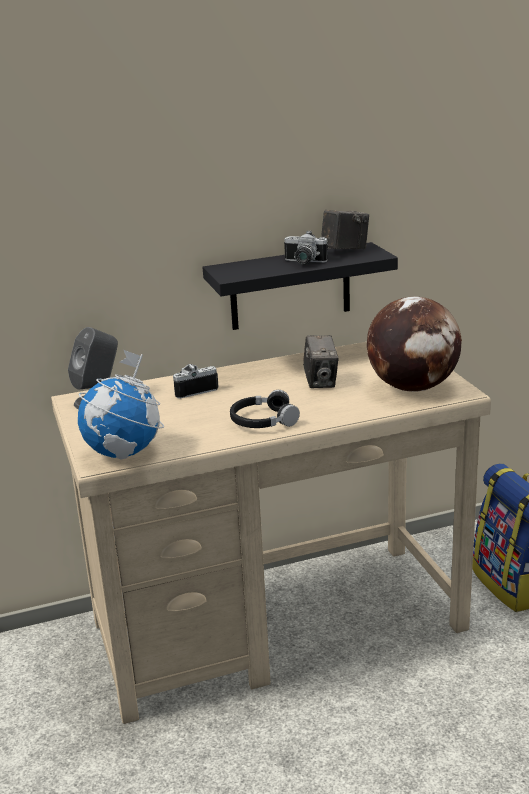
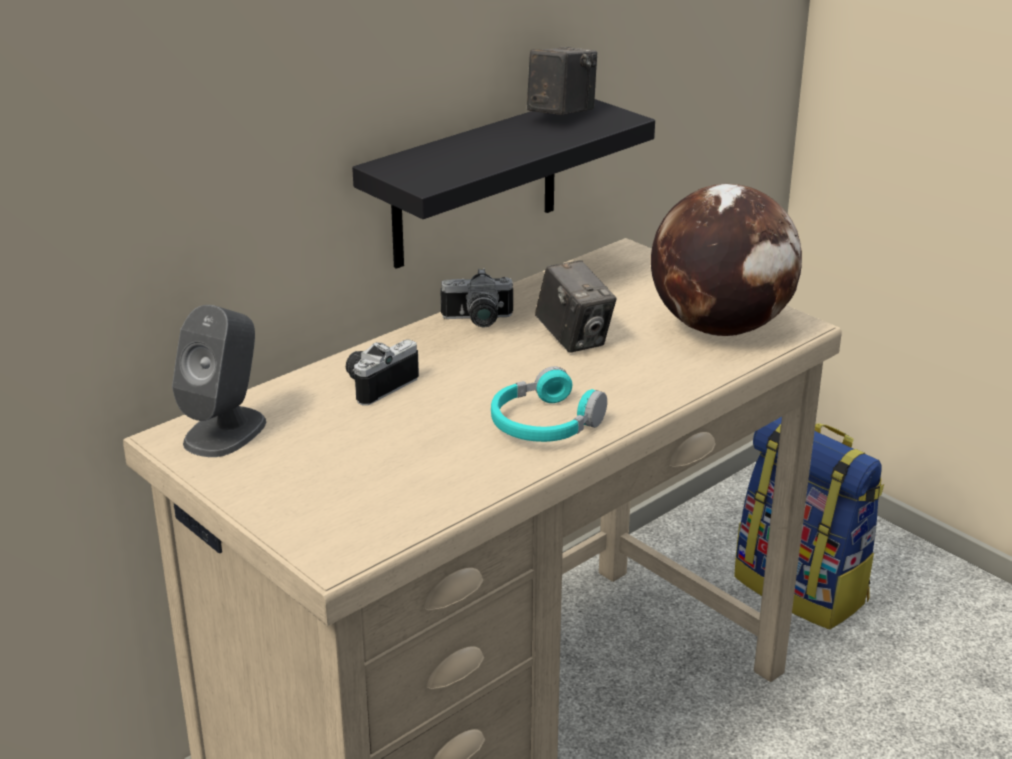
camera: 25 degrees left, 5 degrees up
(125, 452) = (364, 526): globe -> none
(263, 421) = (545, 424): black headphones -> turquoise headphones
(303, 262) = (520, 143): camera -> camera (478, 321)

